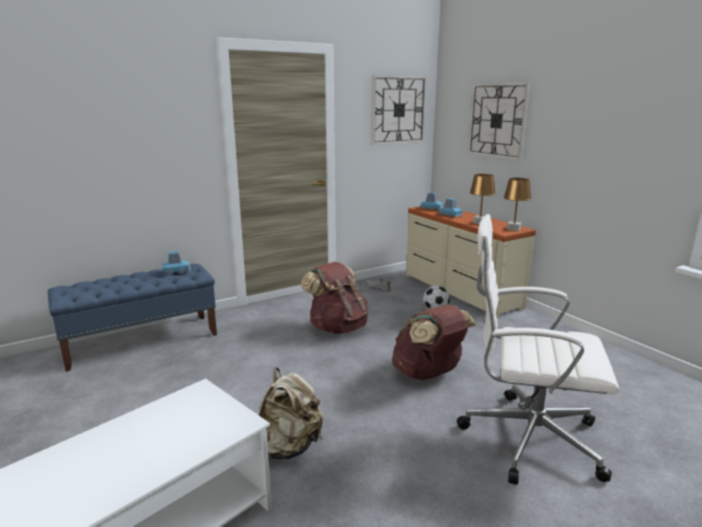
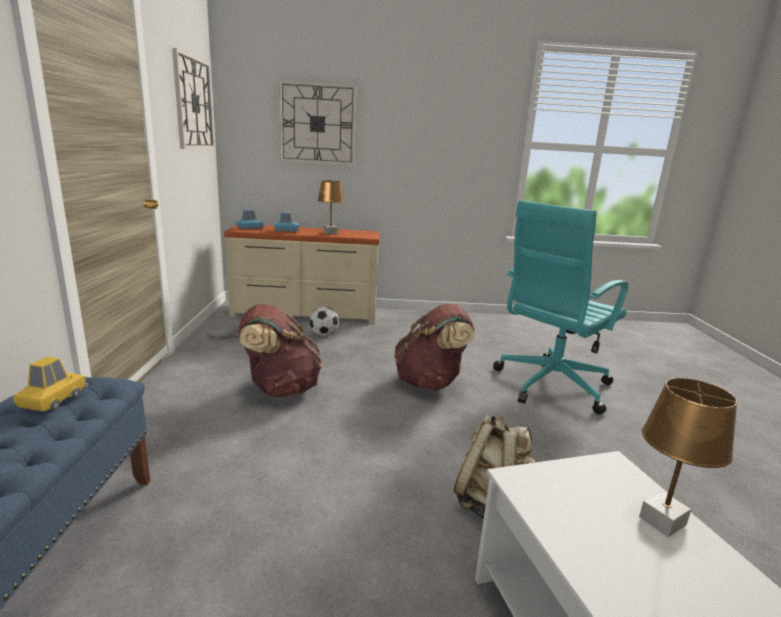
camera: 60 degrees left, 0 degrees up
(176, 271) = (54, 399): blue toy car -> yellow toy car
(513, 229) = (367, 233): brown table lamp -> brown table lamp (662, 521)
(527, 437) = (549, 385): white office chair -> turquoise office chair

